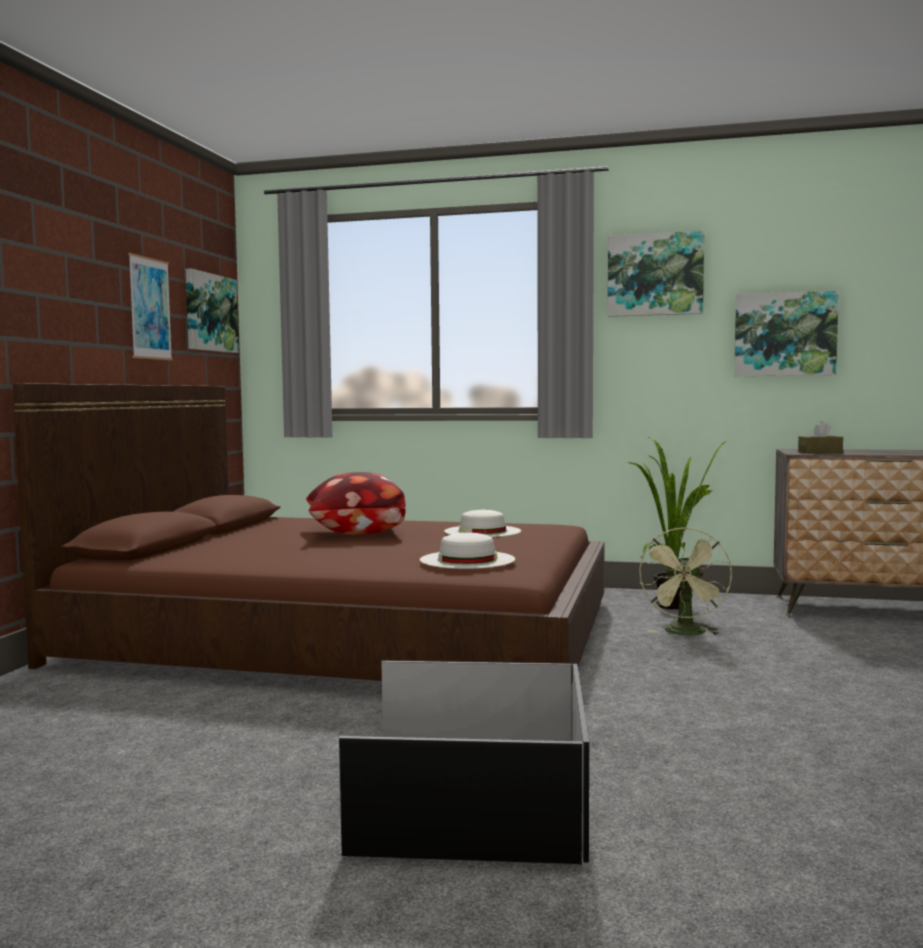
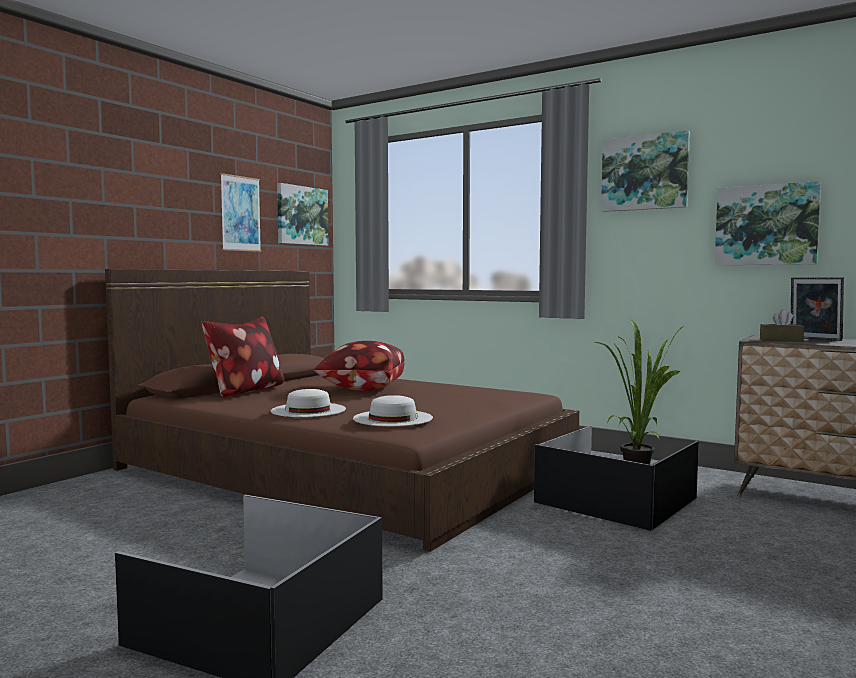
camera: 20 degrees right, 0 degrees up
(209, 546) = (245, 392): none -> pillow
(482, 531) = (460, 395): white hat -> white hat (308, 410)
(686, 633) = (618, 501): green fan -> black storage box
(843, 450) = (814, 339): none -> picture frame

